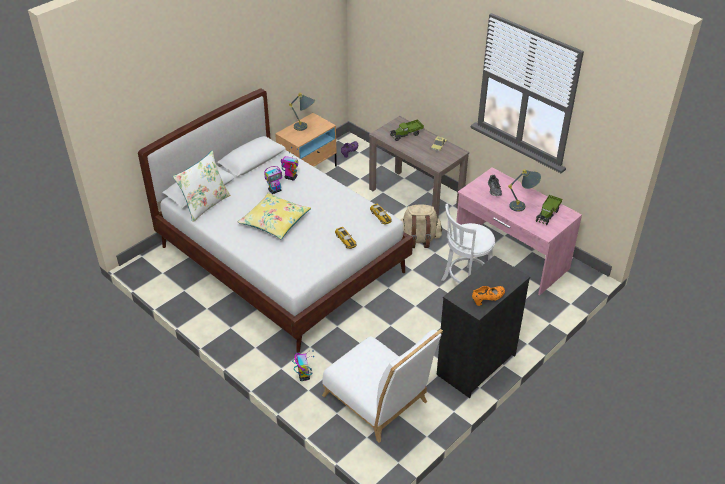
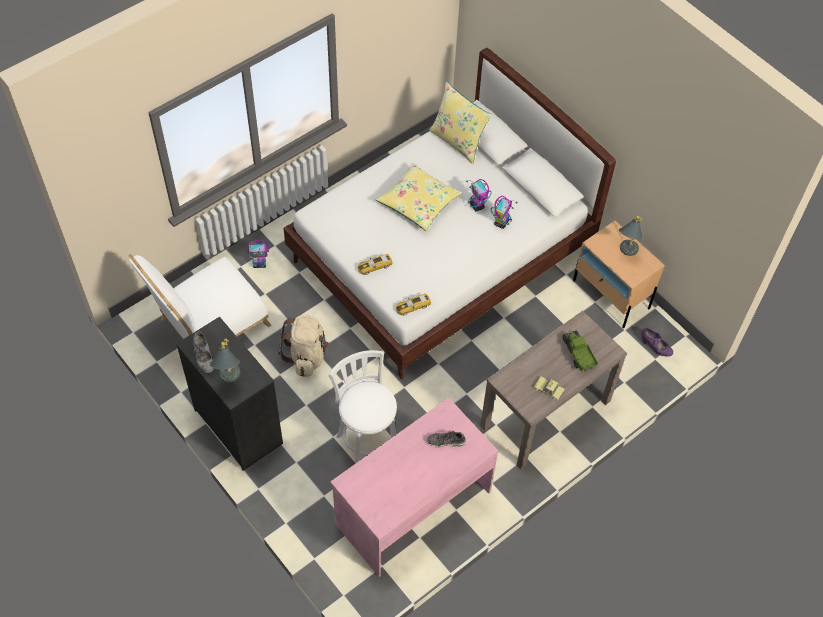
camera: 95 degrees right, 15 degrees up
(205, 205) = (458, 141): white pillow -> yellow pillow
(419, 239) = (459, 404): beige backpack -> beige backpack (307, 356)
(488, 299) = (204, 358): orange shoe -> grey shoe
(523, 206) = (407, 469): grey table lamp -> grey table lamp (229, 380)
(547, 214) = (384, 495): toy truck -> none

